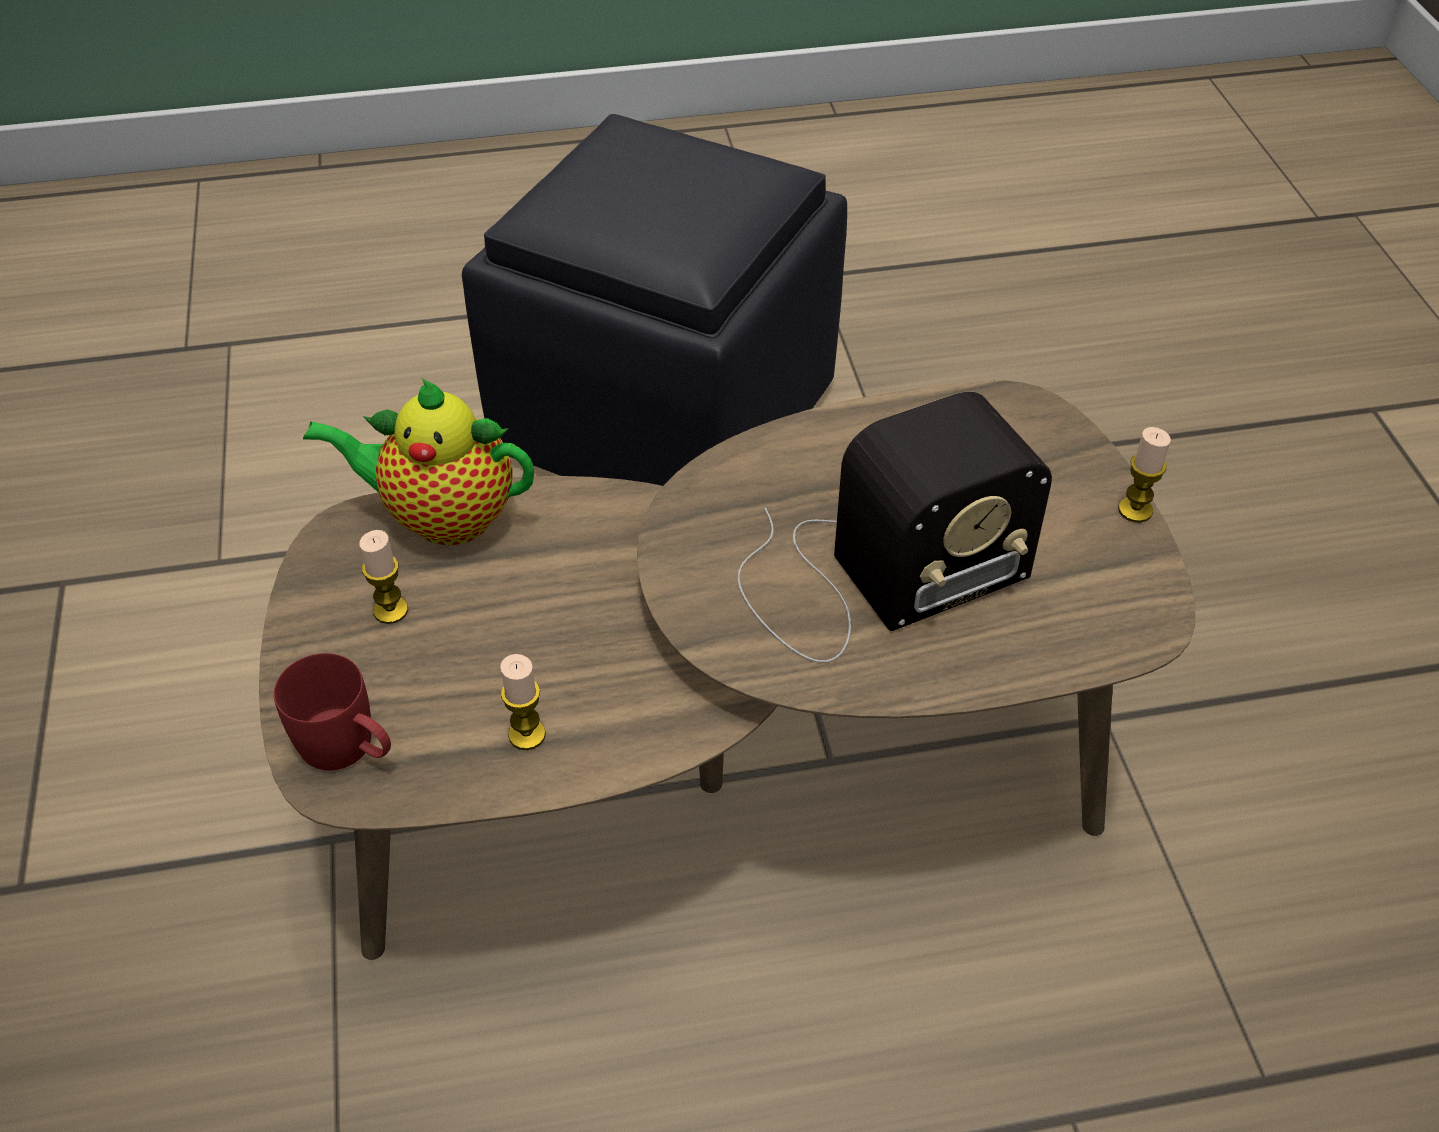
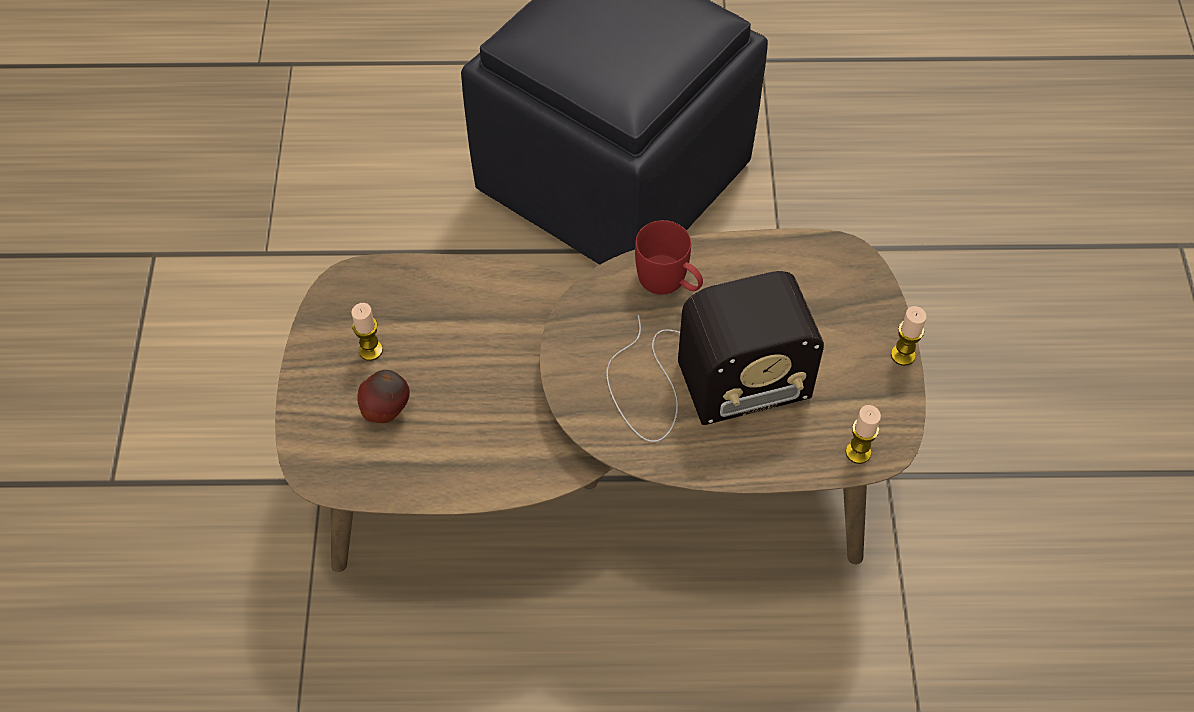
camera: 10 degrees right, 10 degrees up
(348, 749) = (329, 450): red mug -> red mug (669, 282)
(427, 686) = (387, 412): none -> apple
(442, 517) = (416, 281): teapot -> none
(527, 735) = (447, 458): candle -> candle (858, 452)

